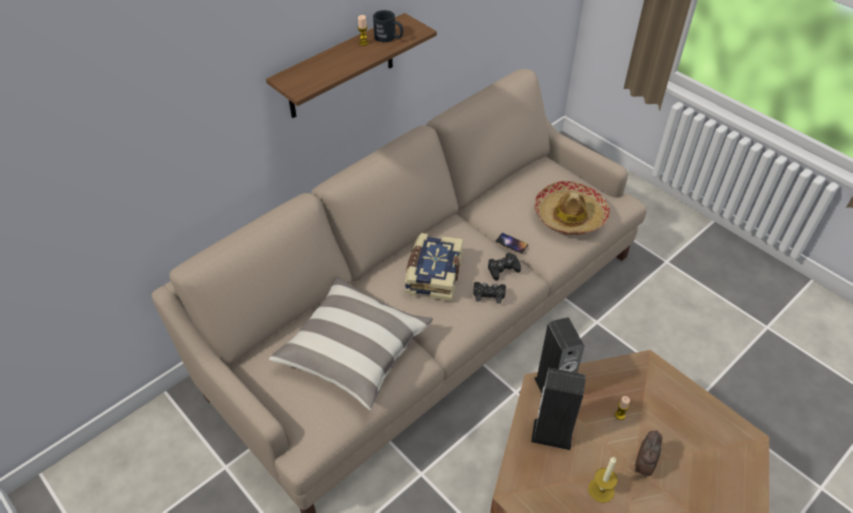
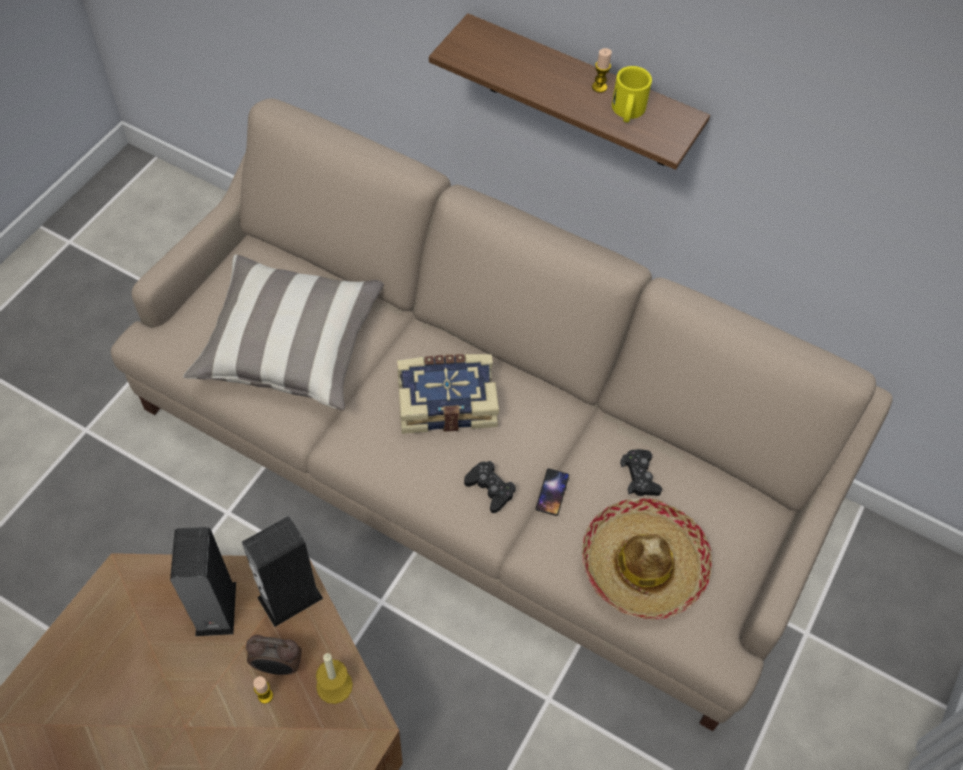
camera: 70 degrees right, 10 degrees up
(389, 38) = (627, 112): black mug -> yellow mug
(489, 294) = (433, 479): black game controller -> black game controller (640, 477)
(601, 490) = (140, 684): candle -> candle (334, 685)
(644, 466) = (187, 739): alarm clock -> alarm clock (278, 666)

